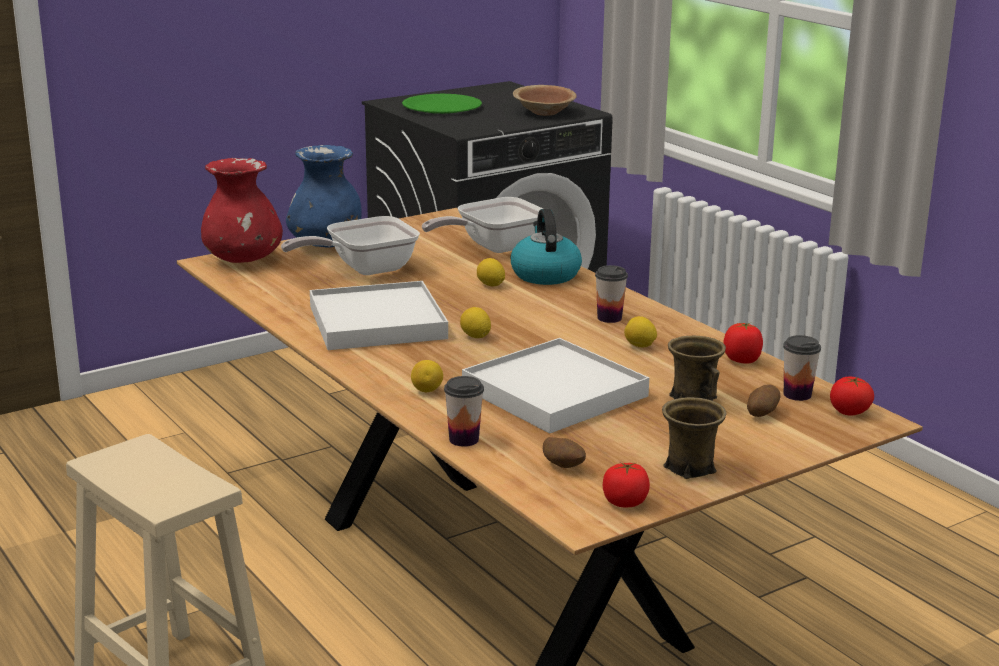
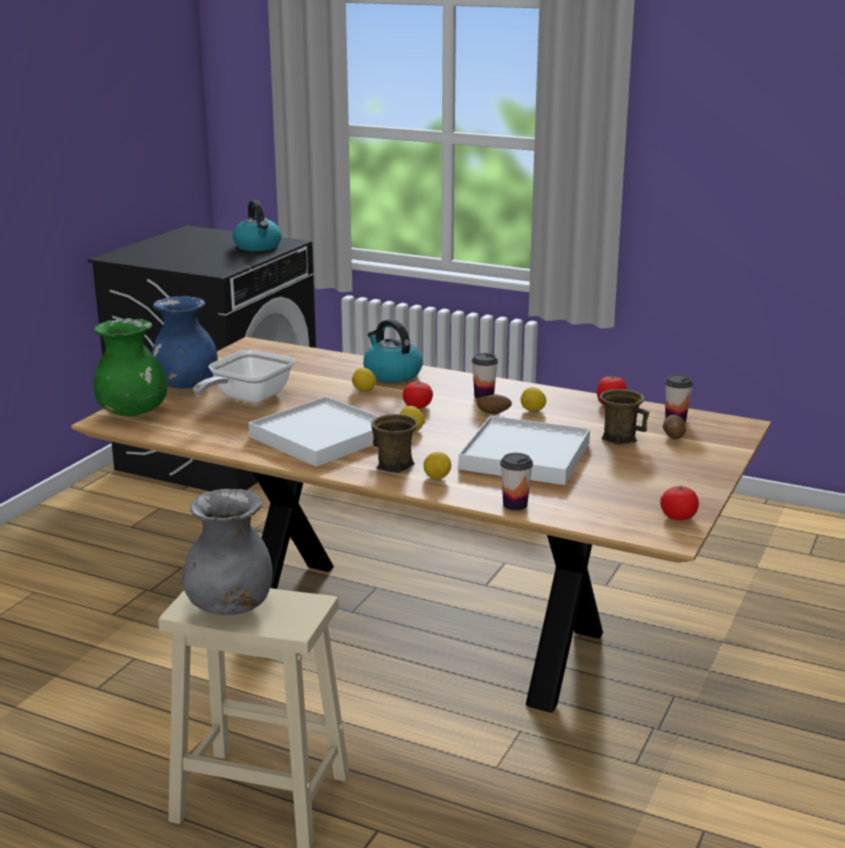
camera: 30 degrees left, 0 degrees up
(136, 470) = (230, 607): none -> grey vase
(244, 260) = (133, 412): red vase -> green vase
(442, 107) = (166, 254): green plate -> none
(493, 247) = (323, 362): frying pan -> none
(544, 112) = (258, 247): brown bowl -> kettle
(563, 467) = (607, 505): potato -> potato (494, 414)
(689, 468) = (683, 484): brown mug -> brown mug (394, 466)
(849, 411) = (720, 422): tomato -> tomato (417, 406)

